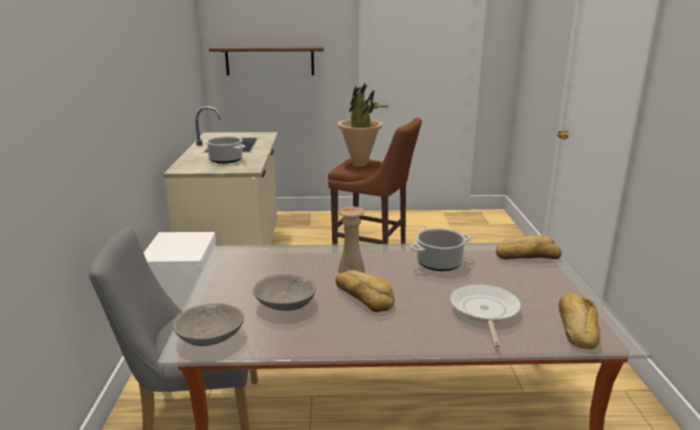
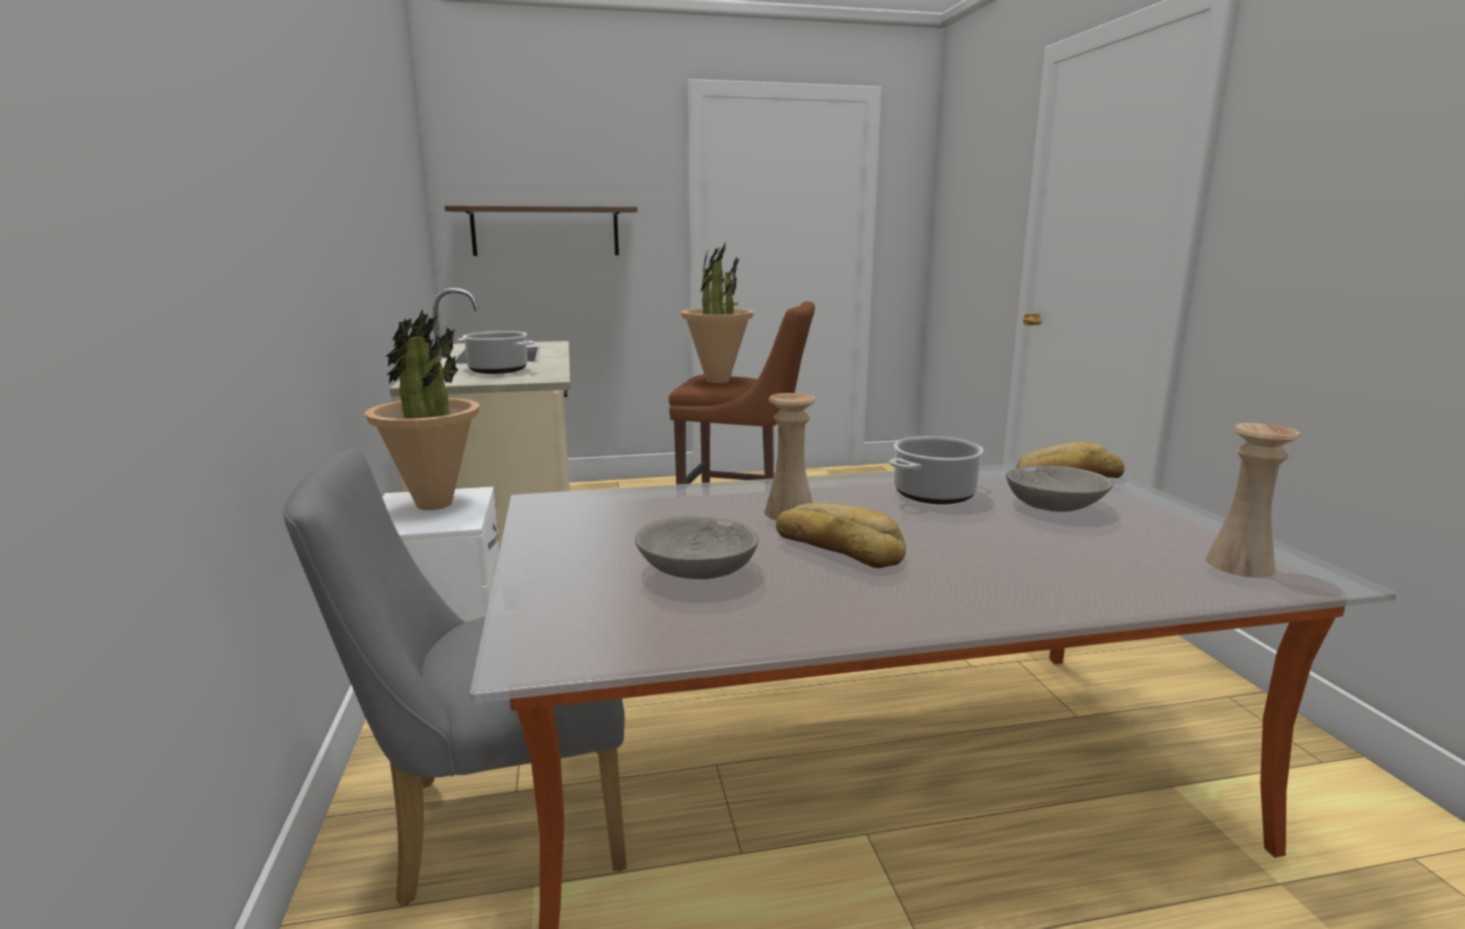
camera: 10 degrees left, 5 degrees down
(181, 242) = (434, 504): none -> potted plant
(210, 337) = (571, 635): grey bowl -> grey bowl (1055, 505)
(484, 311) = (1067, 554): frying pan -> none
(577, 327) = (1239, 564): bread -> beige vase

